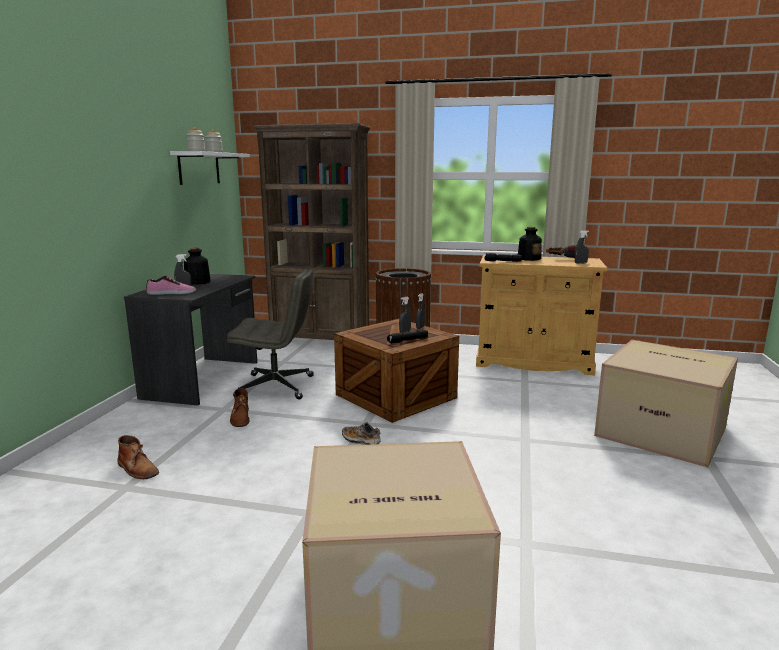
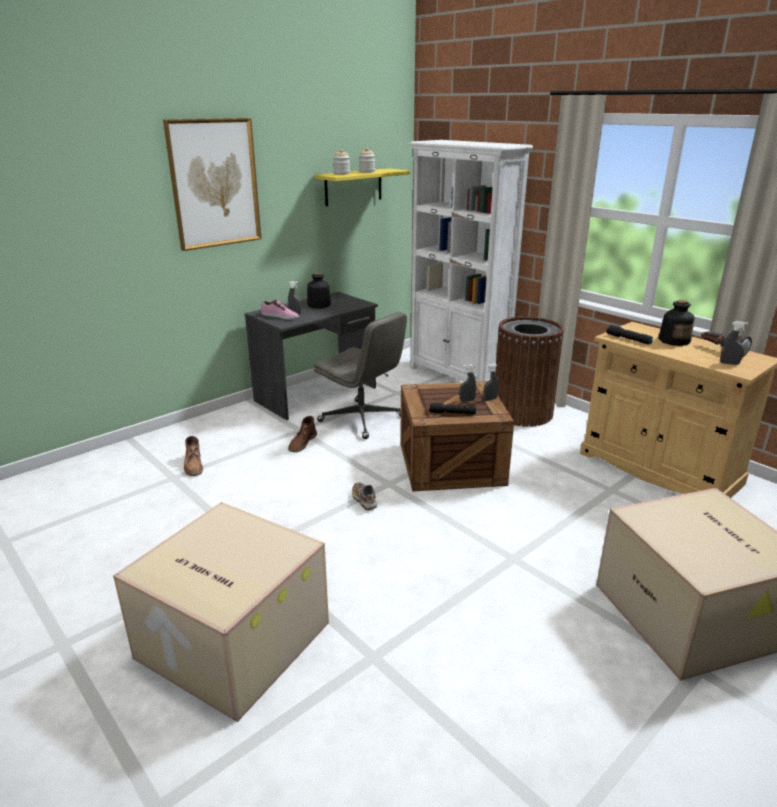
camera: 35 degrees right, 10 degrees up
(86, 147) = (214, 183): none -> picture
(199, 168) = (353, 187): white shelf -> yellow shelf
(320, 341) = (458, 377): brown bookcase -> white bookcase

